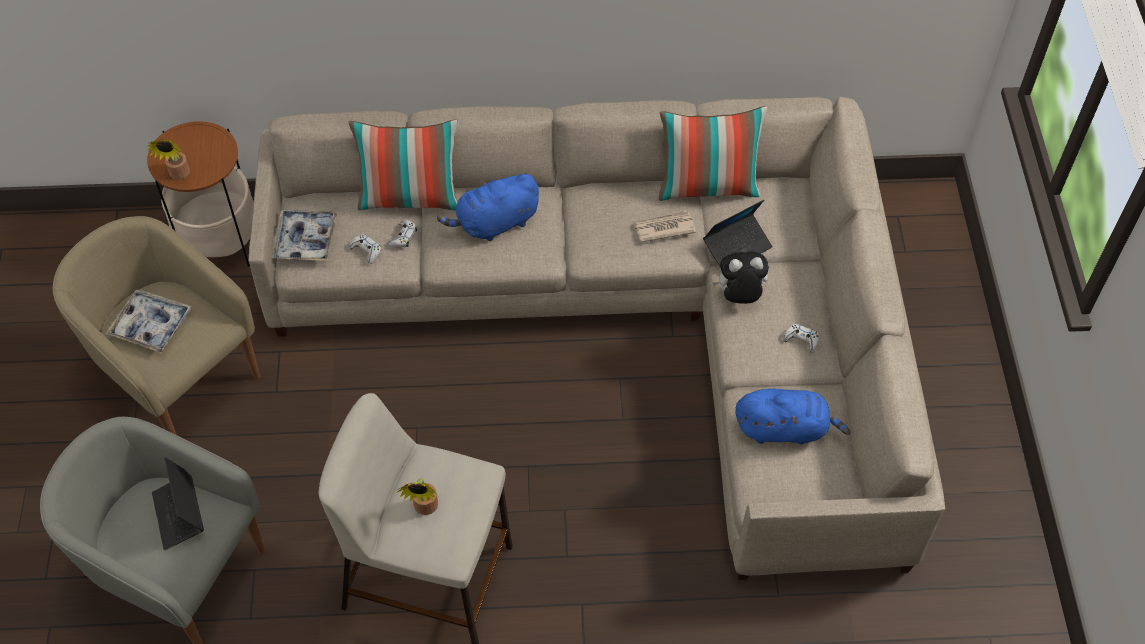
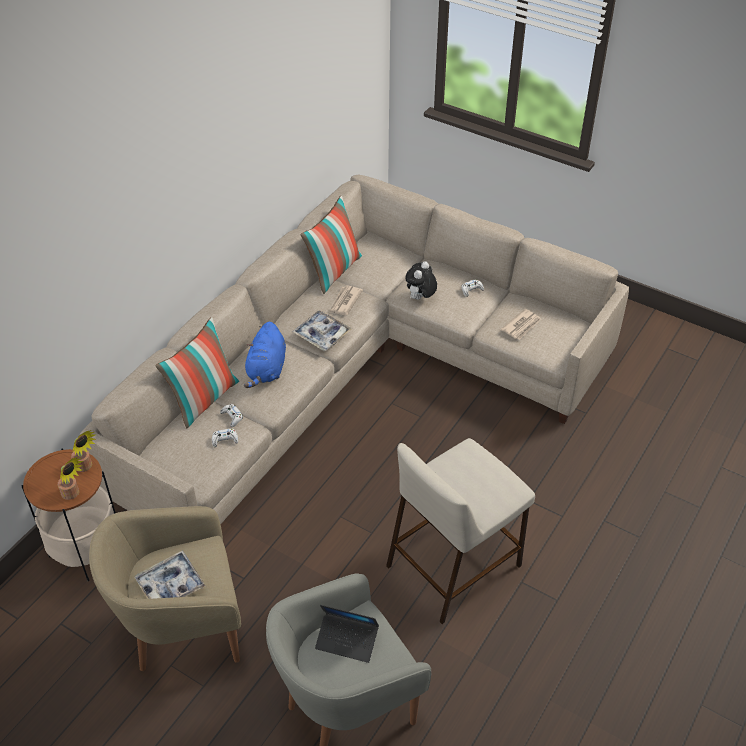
camera: 55 degrees left, 10 degrees down
(305, 240) = (183, 466): tray -> tray (322, 334)
(425, 509) = (473, 485): potted plant -> potted plant (85, 467)
(737, 247) = (386, 281): laptop -> none
(784, 428) = (522, 326): blue plush toy -> newspaper

